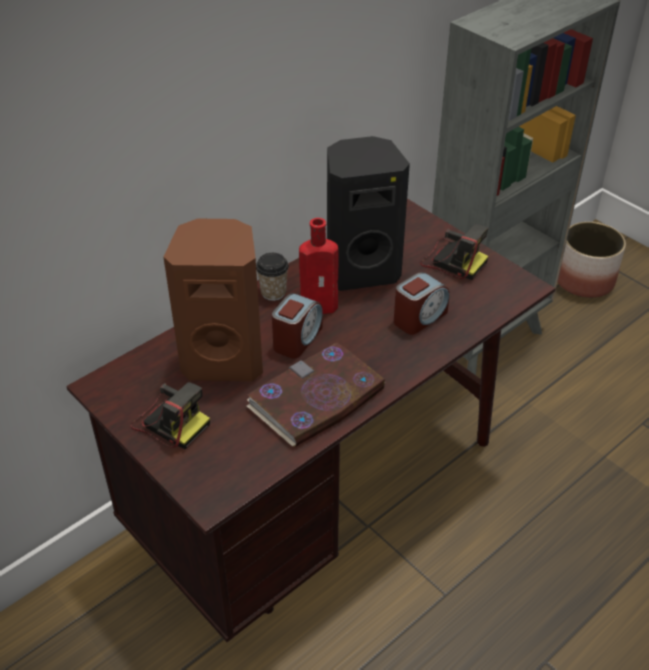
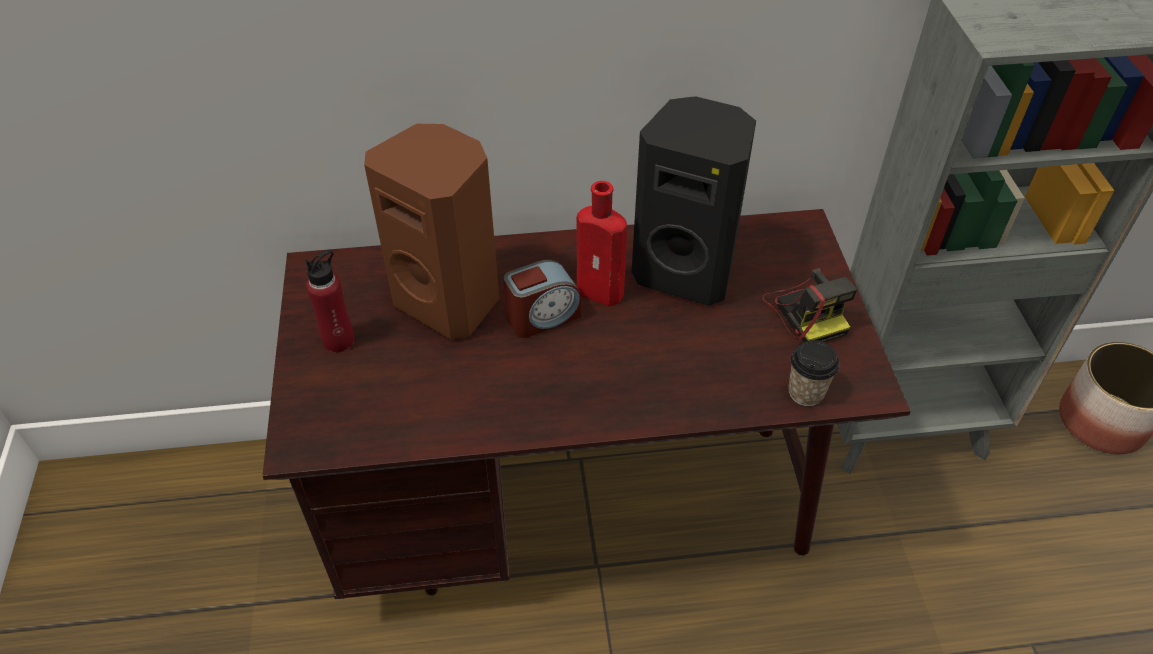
camera: 35 degrees right, 5 degrees up
(170, 421) = (339, 340): camera -> red bottle
(273, 292) = (567, 252): cup -> cup (806, 392)
(316, 399) = (499, 395): book -> none
(419, 317) = (700, 361): alarm clock -> none

